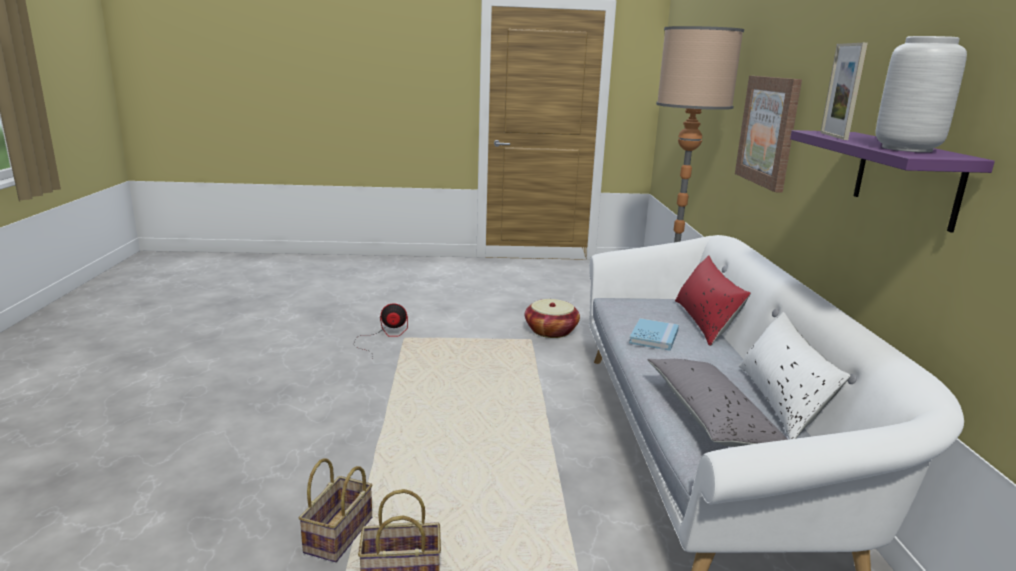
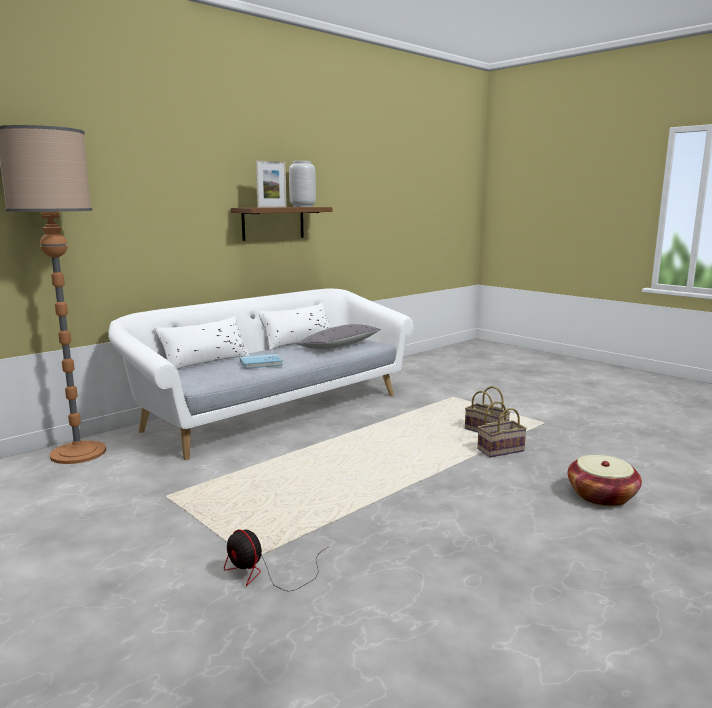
camera: 130 degrees left, 5 degrees down
(551, 331) = (127, 496): basket -> basket (601, 496)
(705, 322) = (205, 362): red pillow -> white pillow
(768, 131) = (124, 222): picture -> none
(906, 178) = (273, 223): purple shelf -> brown shelf

